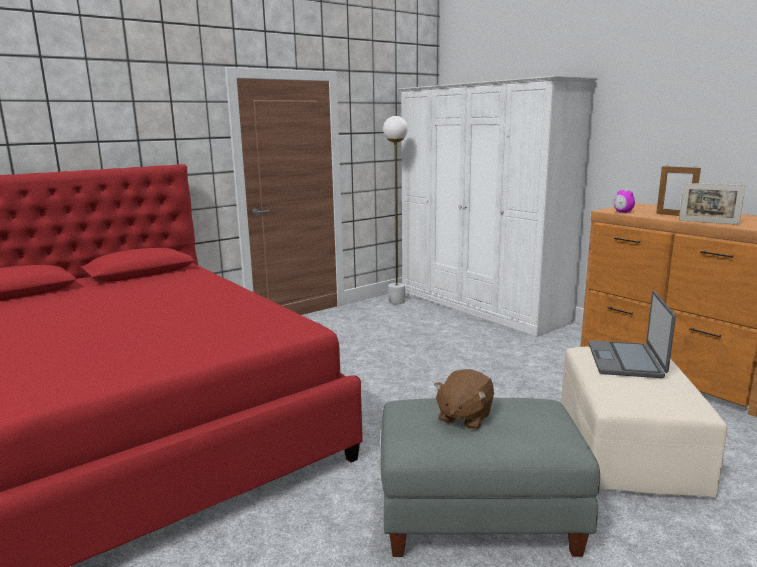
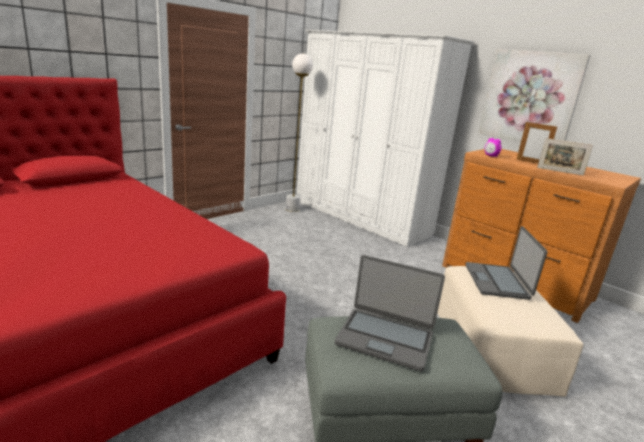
camera: 10 degrees left, 5 degrees up
(464, 417) = (385, 338): brown plush toy -> laptop
(672, 137) = (530, 97): none -> picture

